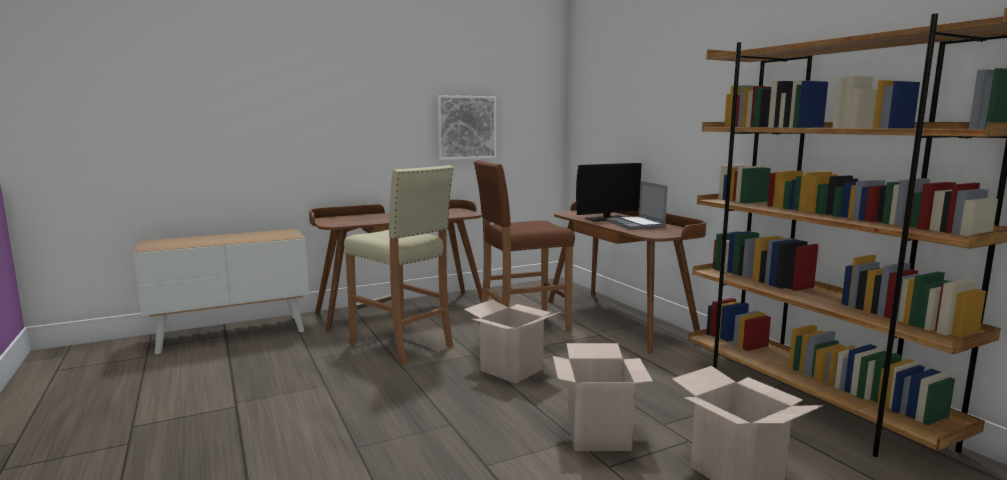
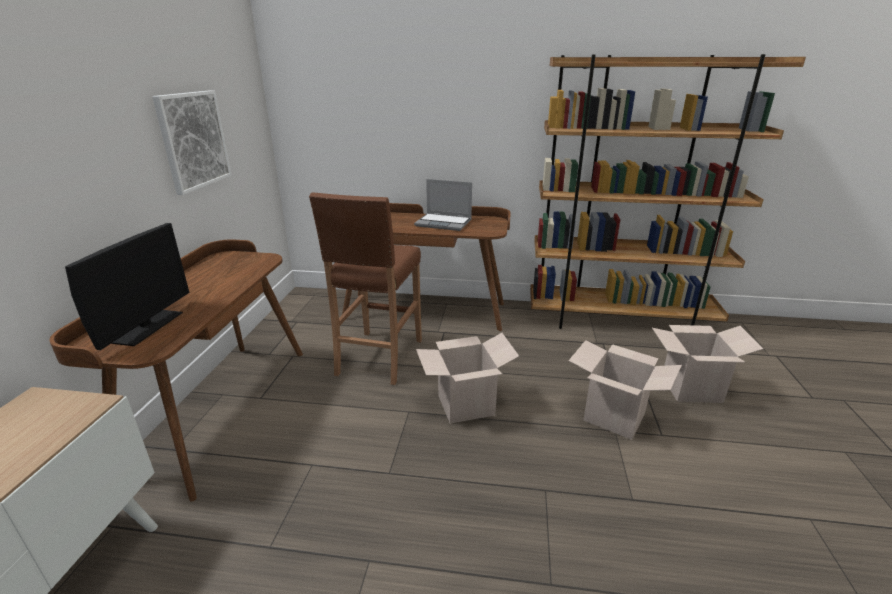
camera: 55 degrees left, 15 degrees up
(402, 345) = (328, 450): beige stool -> none
(606, 218) = (402, 222): monitor -> monitor (146, 327)

